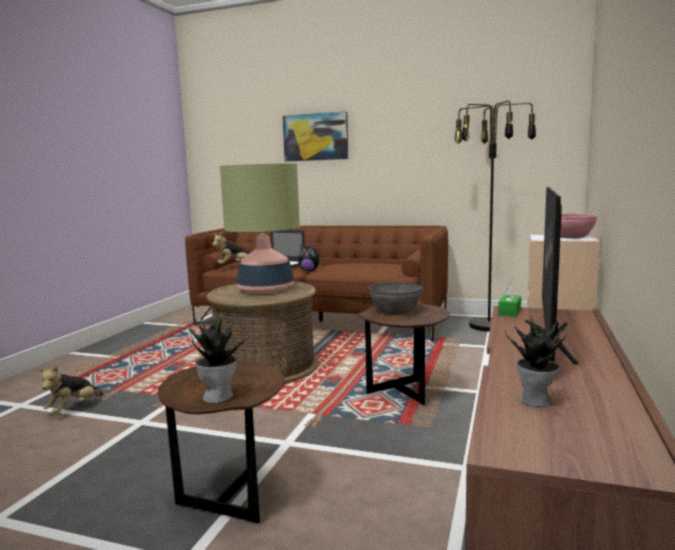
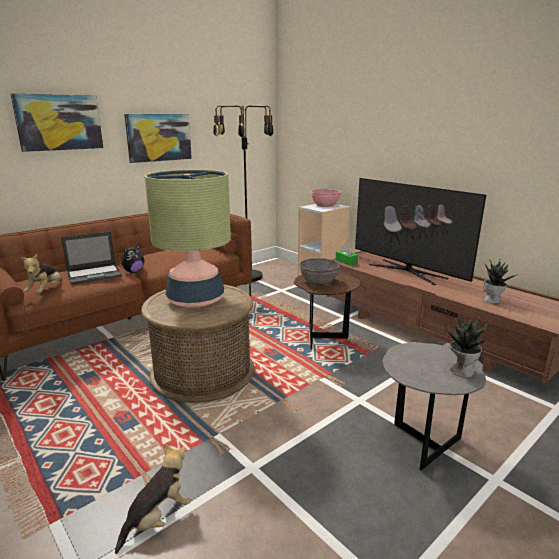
camera: 60 degrees left, 10 degrees up
(73, 409) = (158, 518): plush toy -> plush toy turned 105 degrees counterclockwise
(230, 496) = (421, 442): brown side table -> grey side table
(407, 148) = (159, 137): none -> picture

